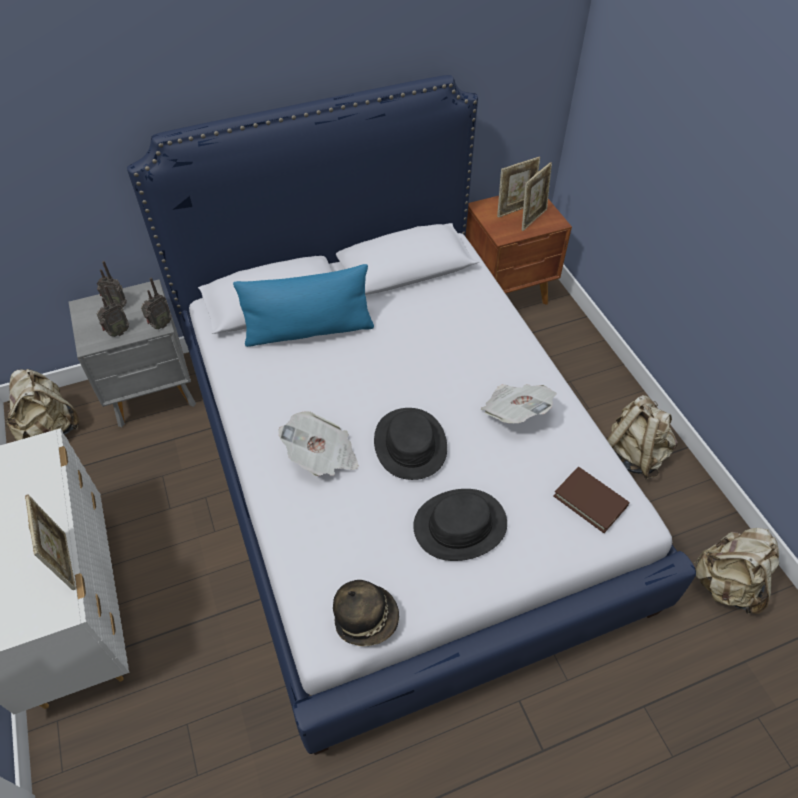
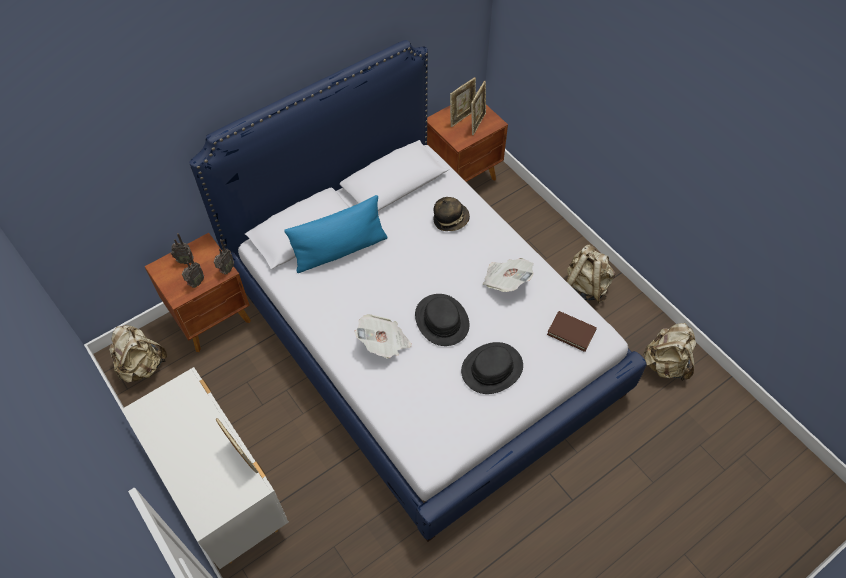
camera: 15 degrees left, 5 degrees up
(153, 393) = (213, 319): grey nightstand -> brown nightstand
(366, 618) = (450, 443): hat -> hat (450, 219)

